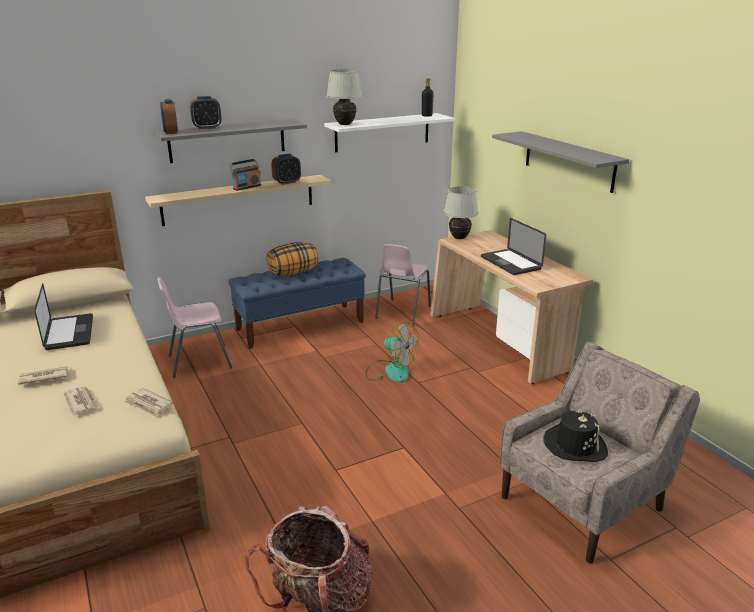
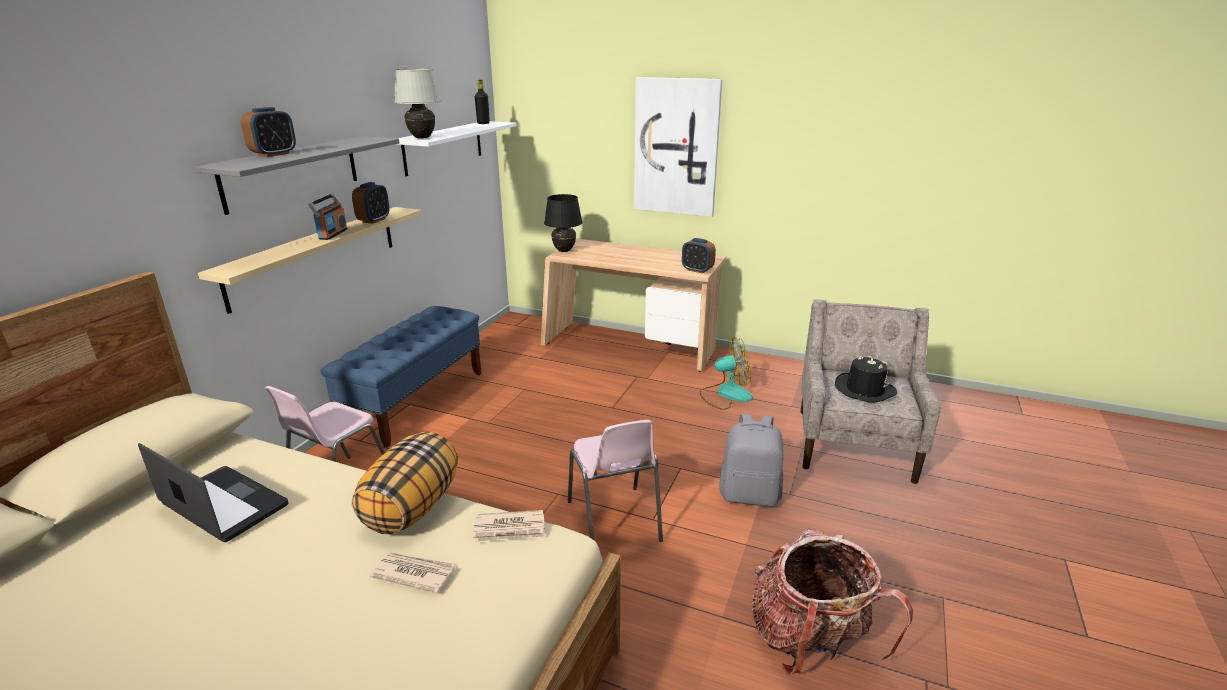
camera: 40 degrees left, 0 degrees up
(43, 377) = (291, 576): newspaper -> none
(171, 132) = (234, 164): alarm clock -> alarm clock (697, 270)
(293, 273) = (400, 336): pillow -> pillow (412, 507)
(390, 371) = (573, 408): fan -> fan (725, 394)
(402, 312) = (508, 351): pink chair -> pink chair (614, 521)
(426, 491) = (750, 495): none -> grey backpack
(459, 238) = (564, 251): white table lamp -> black table lamp
(510, 263) = (645, 260): laptop -> none
(568, 161) = (676, 147): grey shelf -> picture

